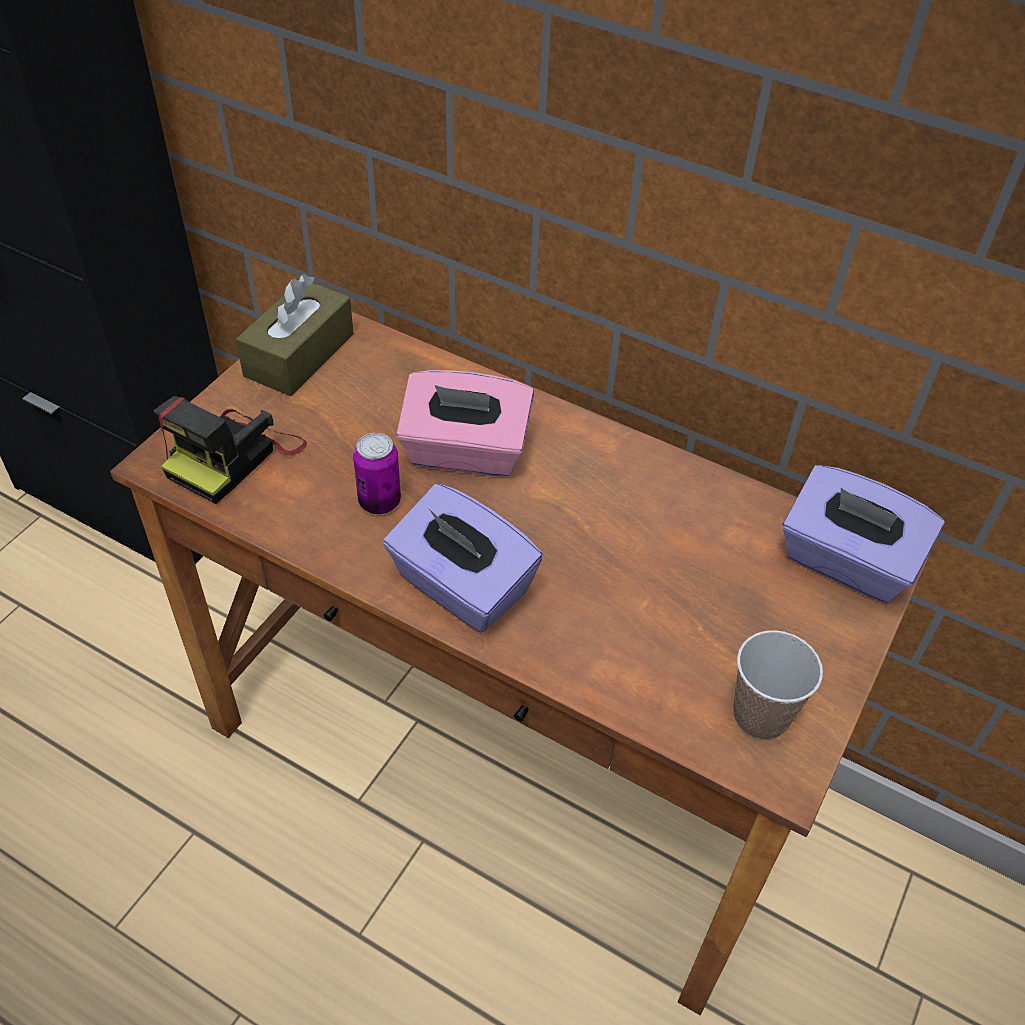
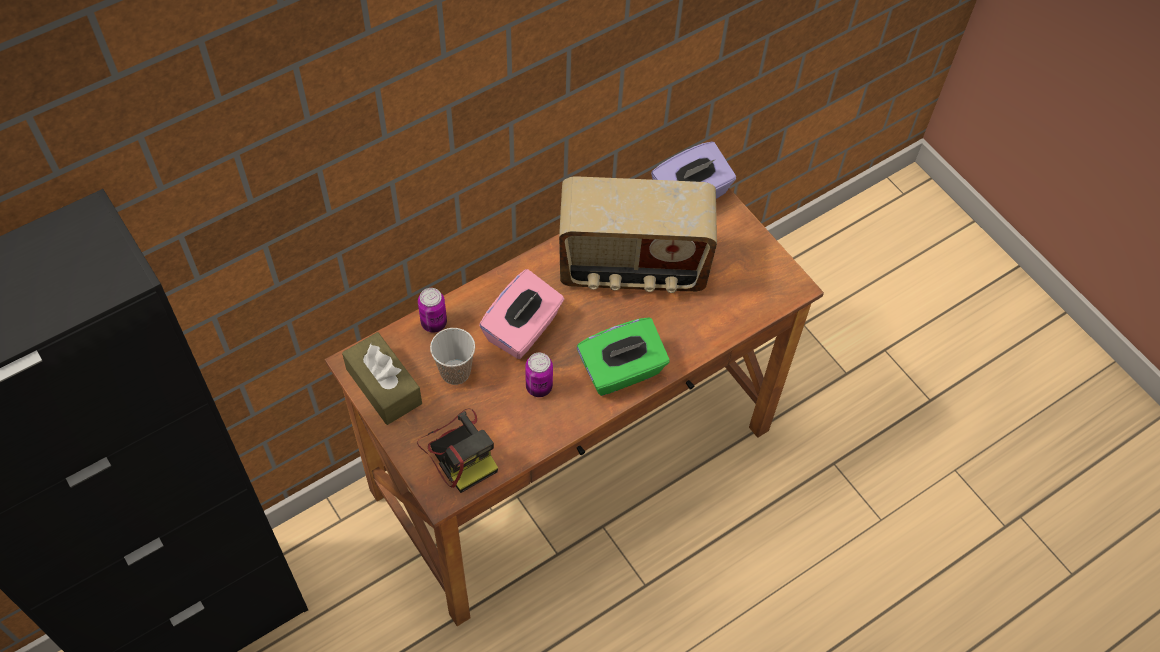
camera: 65 degrees left, 10 degrees up
(420, 366) = (434, 323): none -> can
(461, 587) = (621, 371): purple tissue box -> green tissue box
(655, 536) = (632, 268): none -> radio
(760, 716) = (760, 279): cup -> cup (455, 372)

